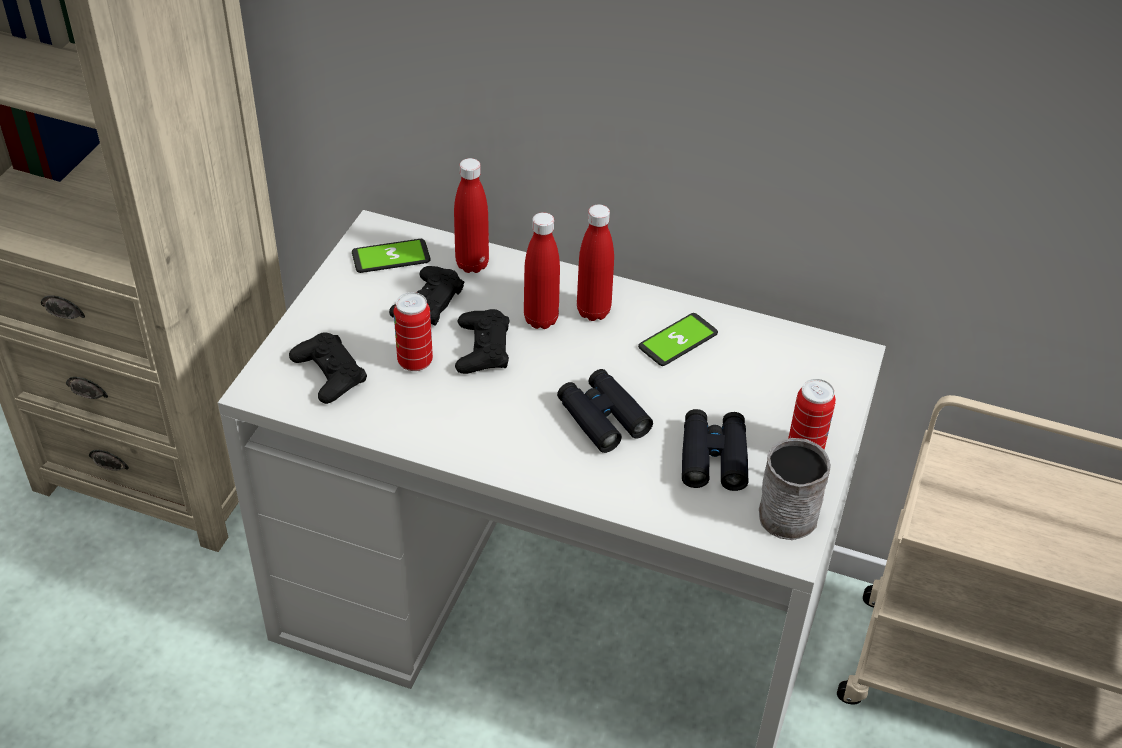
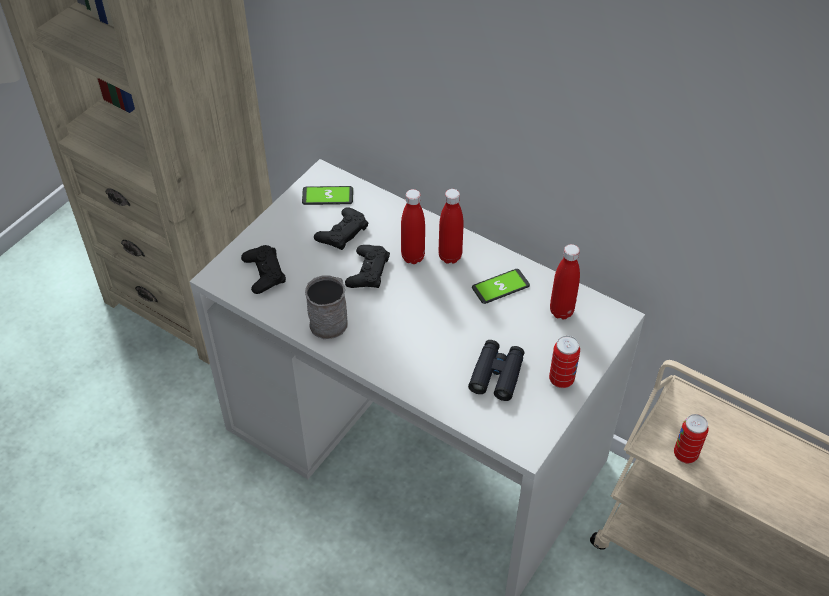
camera: 15 degrees right, 5 degrees up
(415, 362) = (321, 273): can -> can (685, 454)
(472, 264) = (379, 209): red bottle -> red bottle (561, 311)
(602, 418) = (432, 334): black binoculars -> none
(788, 508) = (535, 419): grey mug -> grey mug (331, 319)

